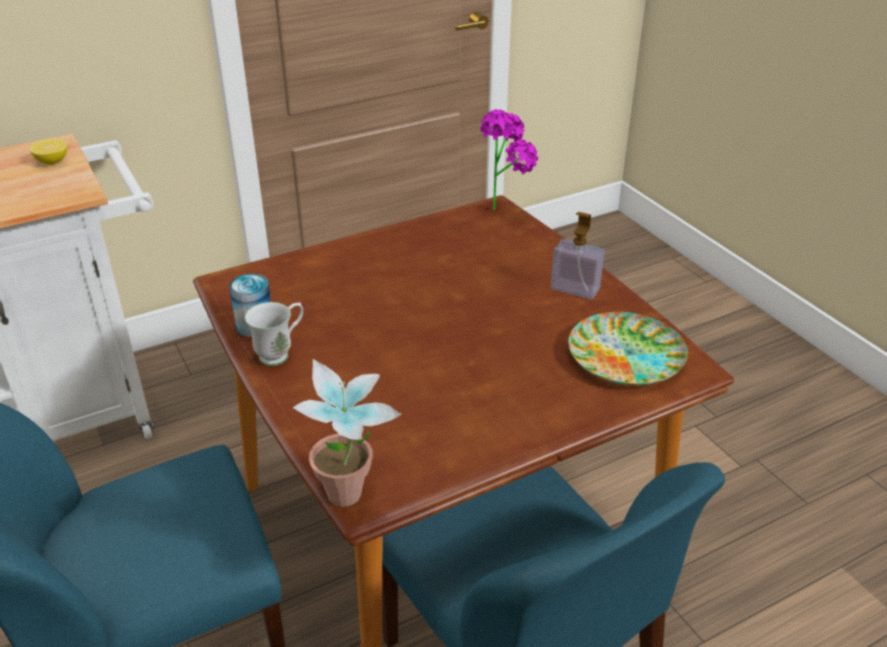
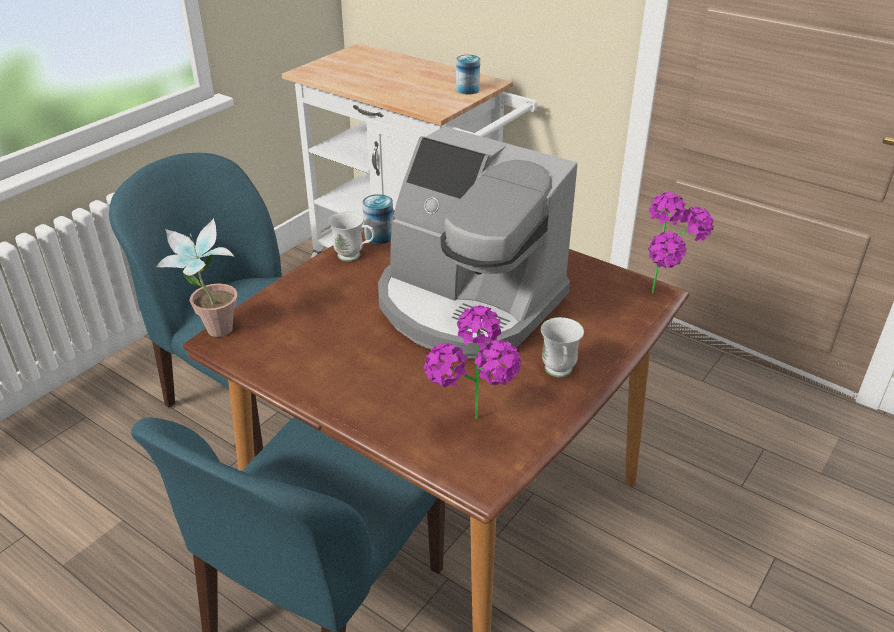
camera: 65 degrees right, 0 degrees up
(52, 162) = (467, 90): lemon -> can
(436, 305) = (467, 304): none -> coffee machine
(575, 289) = (559, 374): soap dispenser -> white mug
(626, 355) = (474, 430): plate -> potted plant

